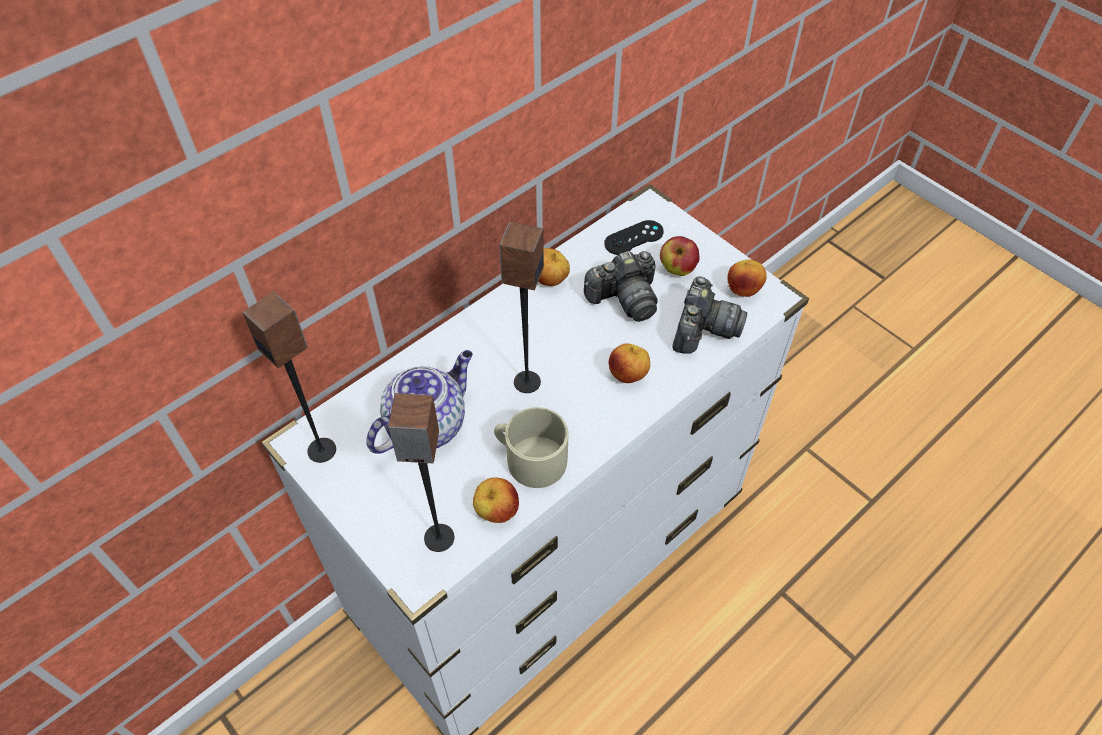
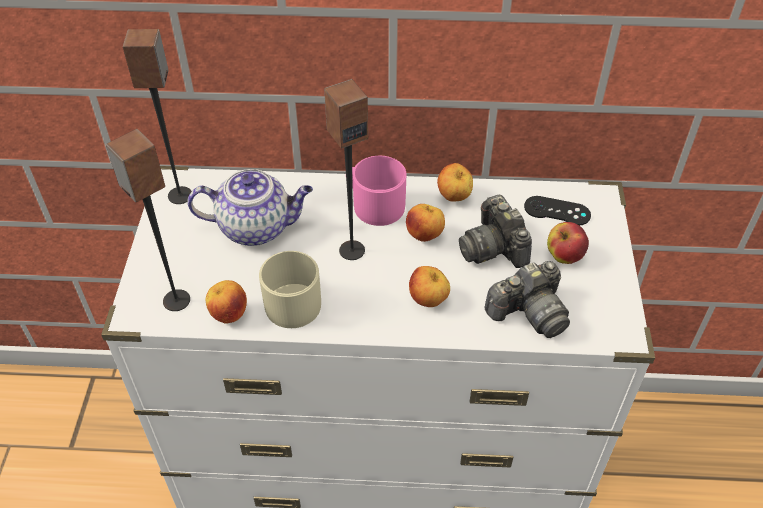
camera: 45 degrees right, 5 degrees down
(497, 332) = (373, 204): none -> pink mug
(624, 298) = (494, 247): camera -> camera turned 45 degrees clockwise
(743, 290) = (601, 309): apple -> apple (425, 235)

